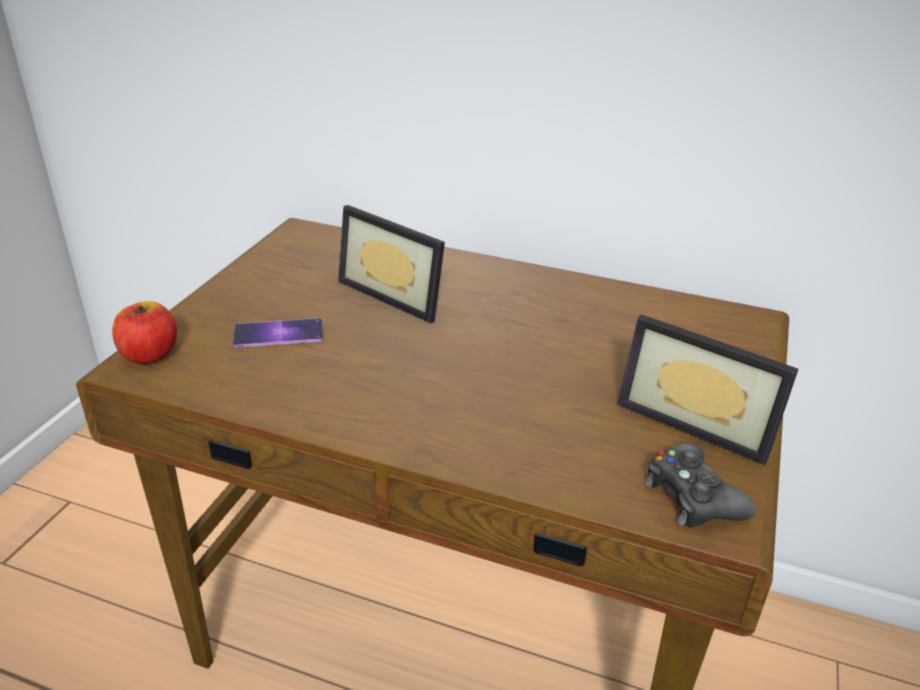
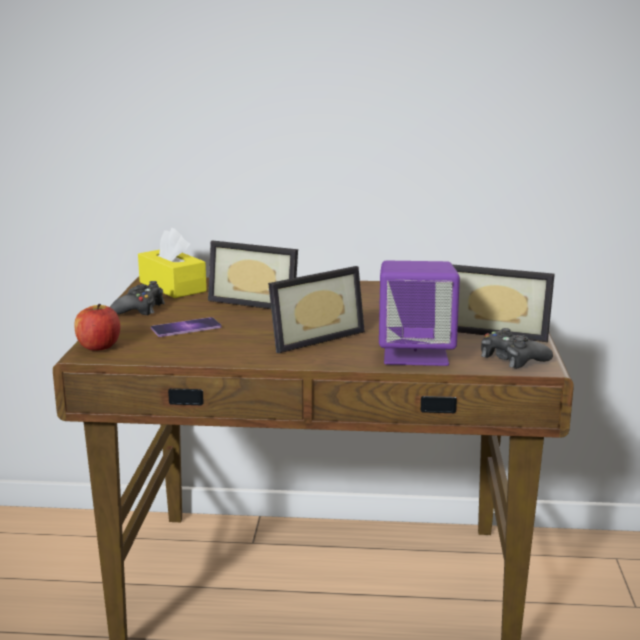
camera: 15 degrees left, 15 degrees down
(247, 284) = (139, 309): none -> black game controller
(314, 245) = (172, 287): none -> yellow tissue box
(425, 386) = (311, 337): none -> picture frame
(550, 456) = (416, 354): none -> purple speaker

